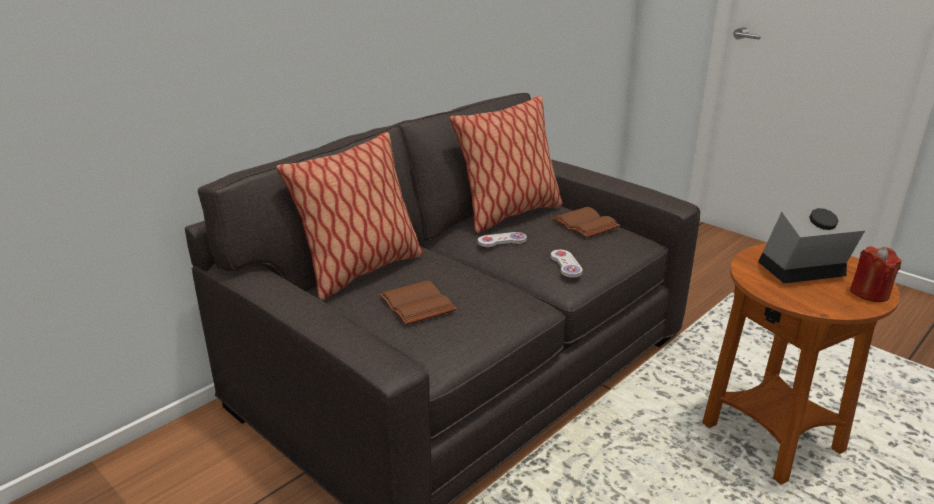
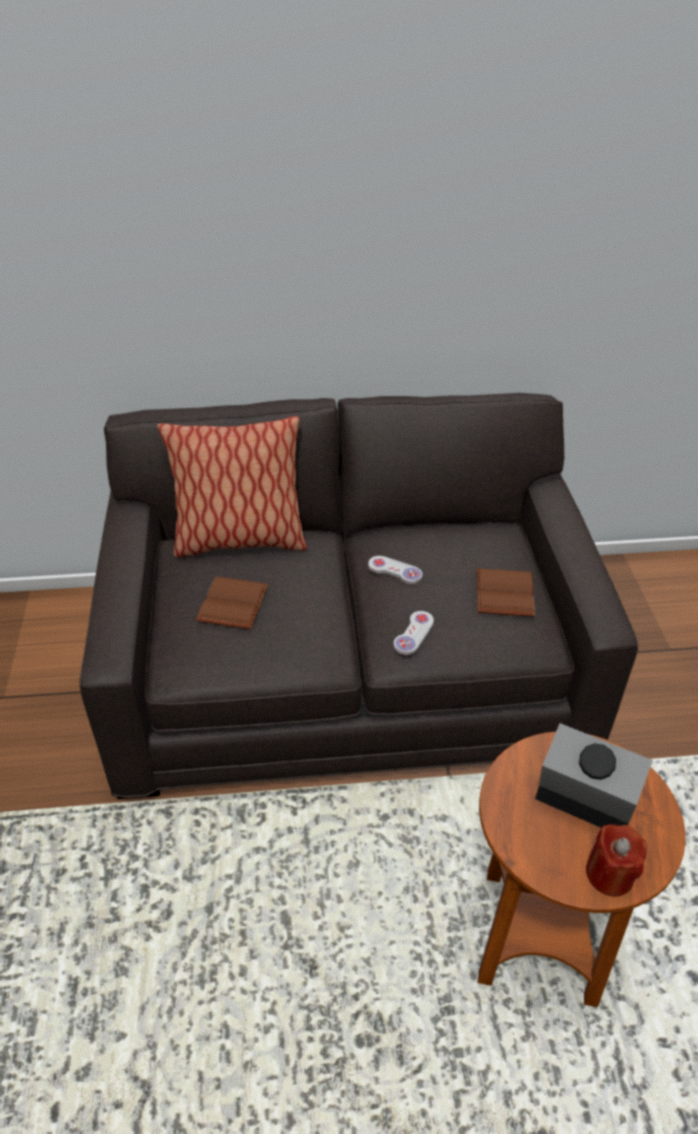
camera: 40 degrees right, 15 degrees up
(509, 214) = (448, 540): pillow -> none

